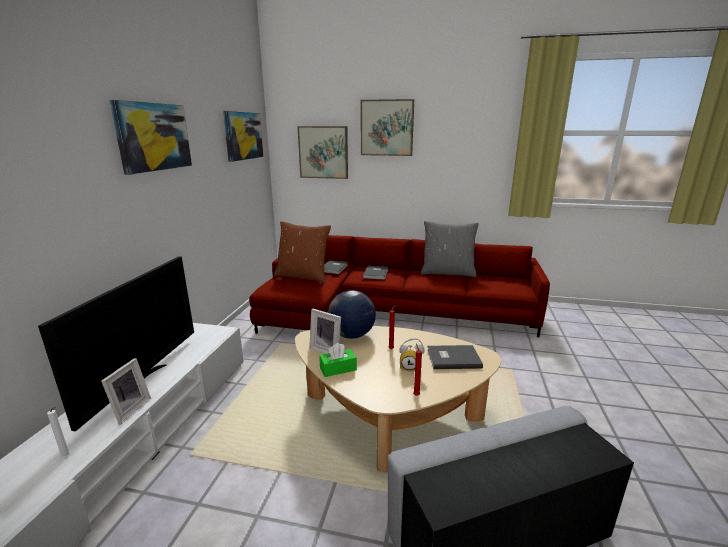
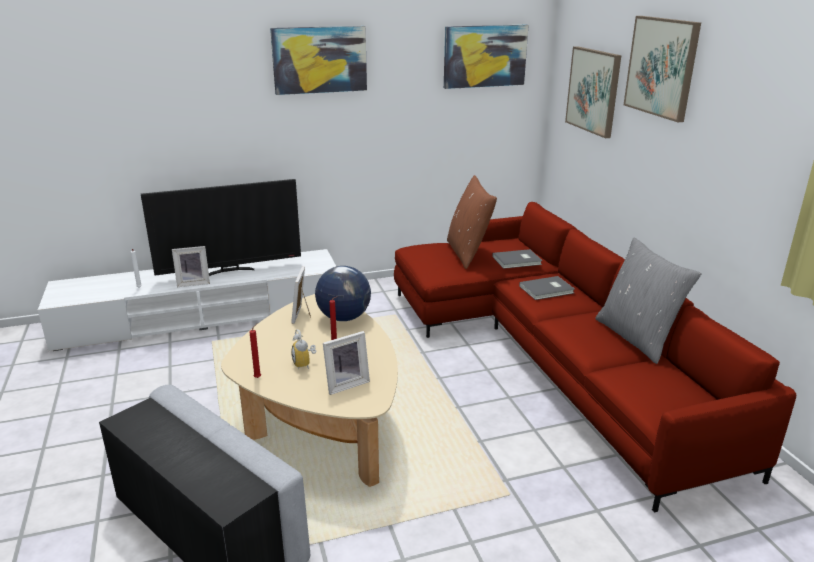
camera: 60 degrees right, 5 degrees up
(338, 369) = (275, 329): green tissue box -> none
(452, 358) = (345, 384): grey book -> picture frame

